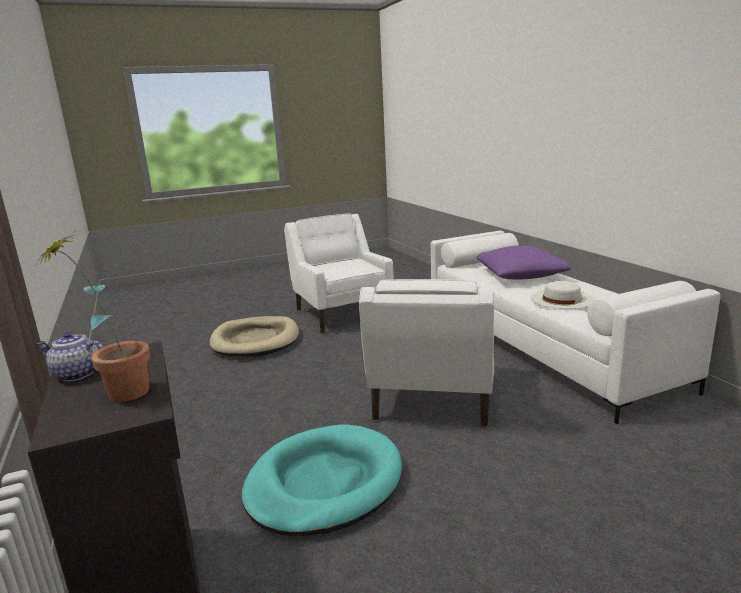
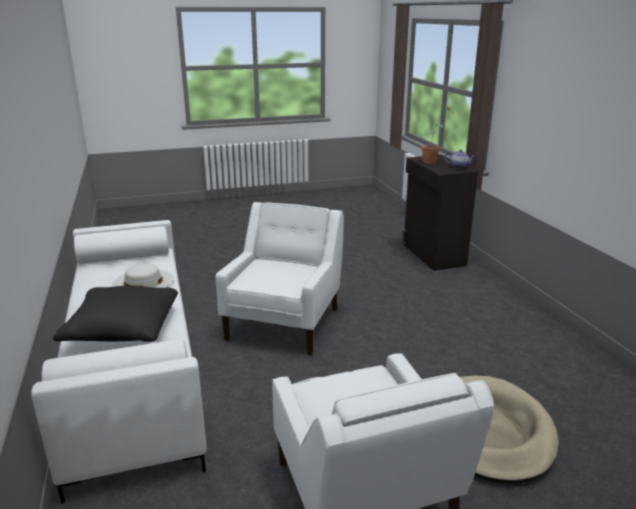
camera: 175 degrees left, 5 degrees up
(324, 483) = (369, 280): turquoise dog bed -> none
(520, 275) = (123, 329): purple pillow -> black pillow

